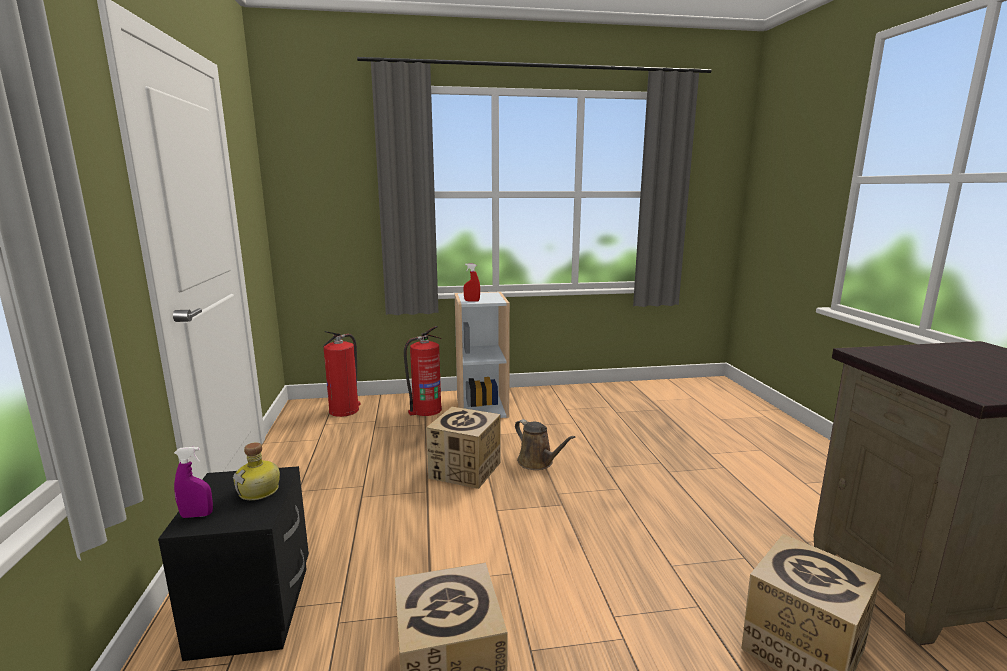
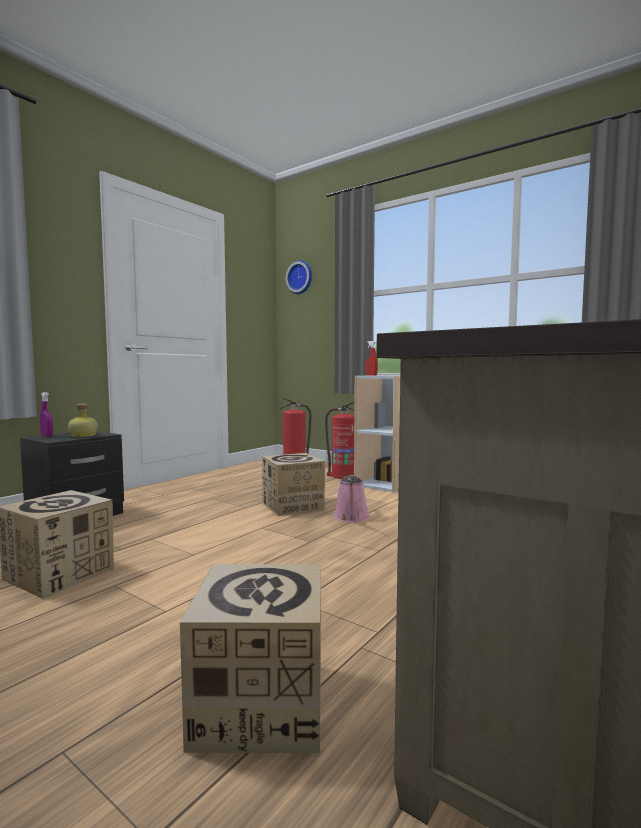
camera: 45 degrees right, 10 degrees down
(308, 161) = (300, 277): none -> wall clock
(538, 462) = (351, 518): brown watering can -> pink watering can

